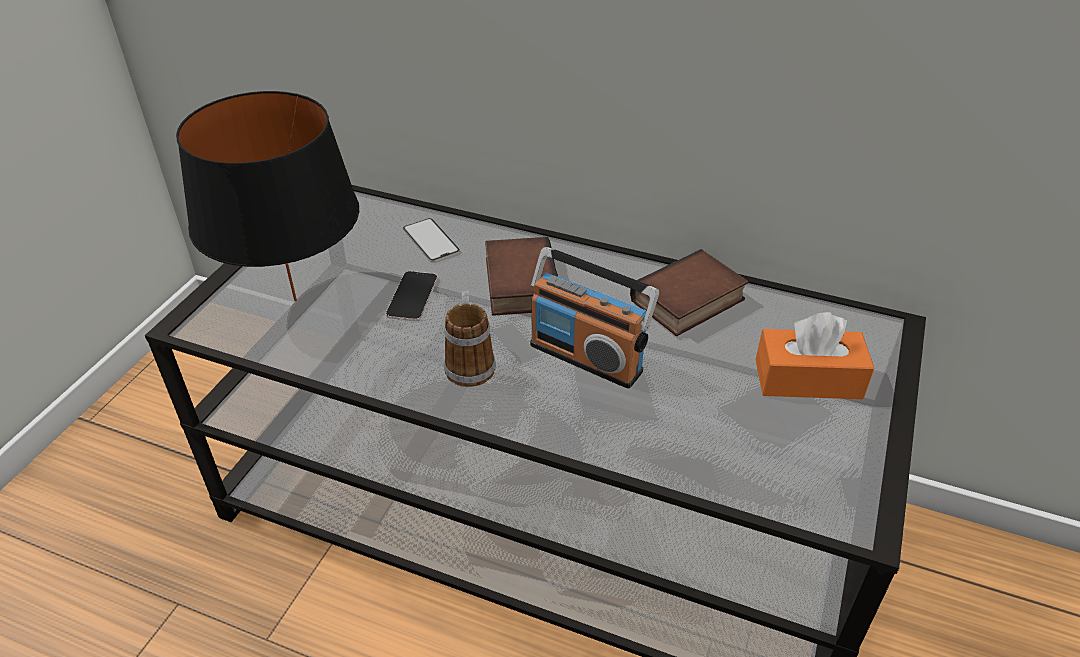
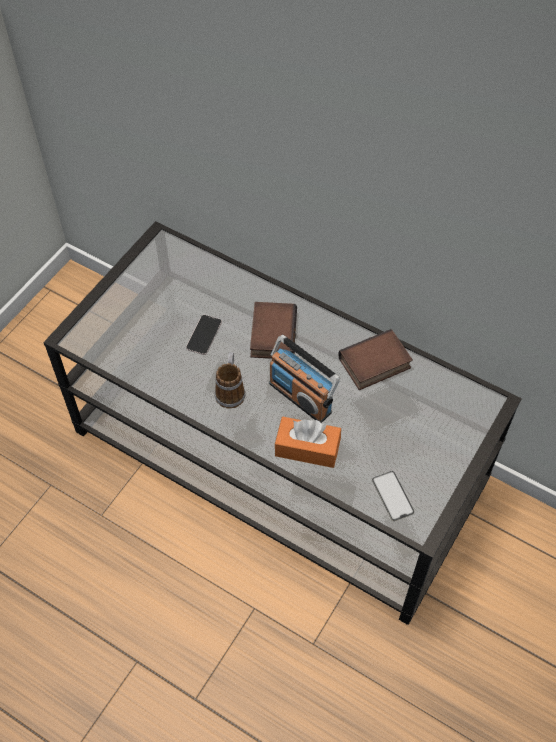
camera: 10 degrees right, 15 degrees up
(296, 300) = (133, 327): black table lamp -> none
(431, 240) = (222, 289): phone -> phone (392, 496)
(808, 379) = (429, 433): orange tissue box -> orange tissue box (307, 448)

